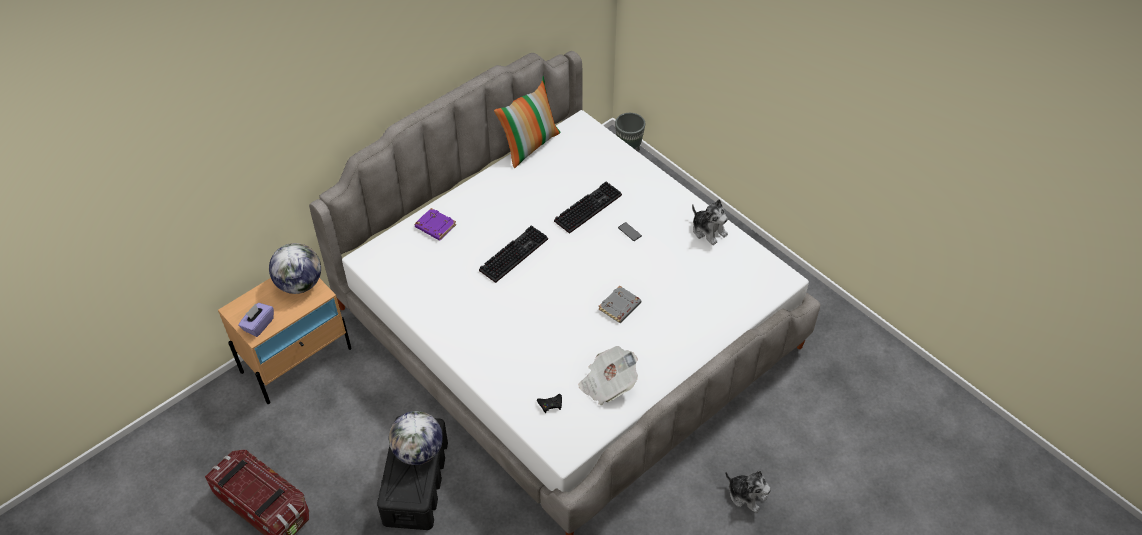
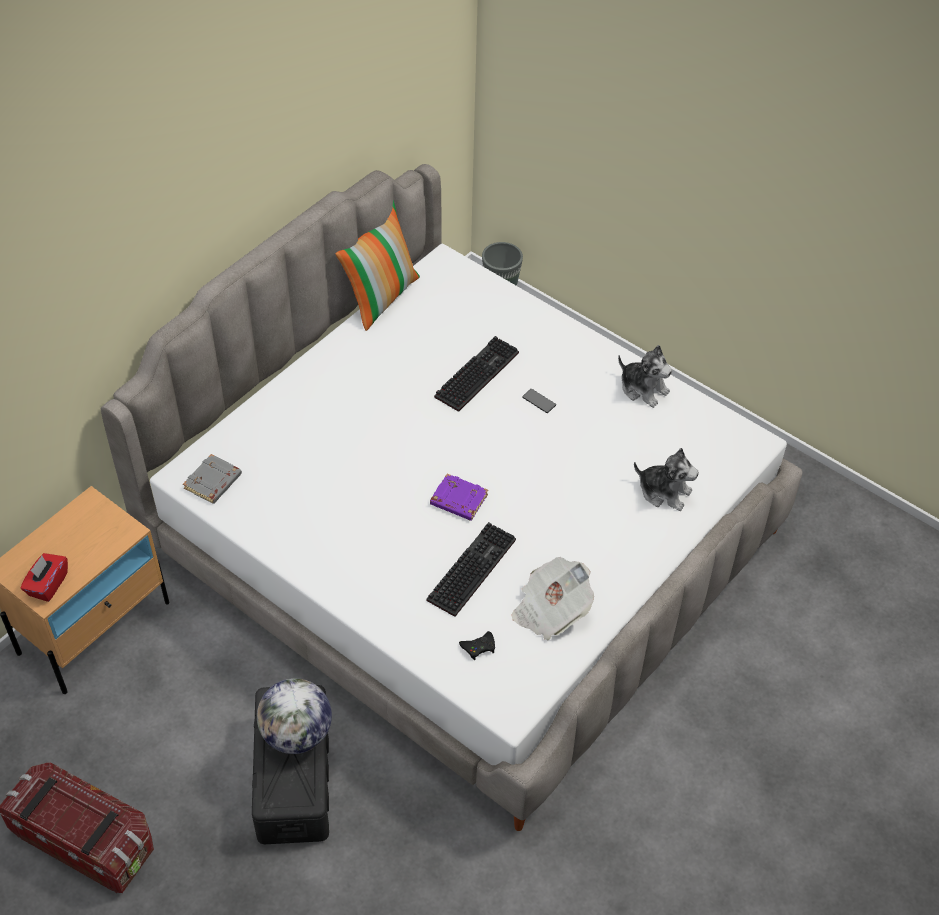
camera: 10 degrees left, 0 degrees up
(258, 325) = (47, 585): purple tissue box -> red tissue box
(299, 284) = (95, 520): globe -> none
(435, 227) = (272, 421): purple book -> purple book (458, 500)
(513, 253) = (388, 446): keyboard -> keyboard (471, 567)
(620, 307) = (546, 504): grey book -> grey book (213, 482)
(746, 495) = (742, 737): plush toy -> plush toy (664, 492)

